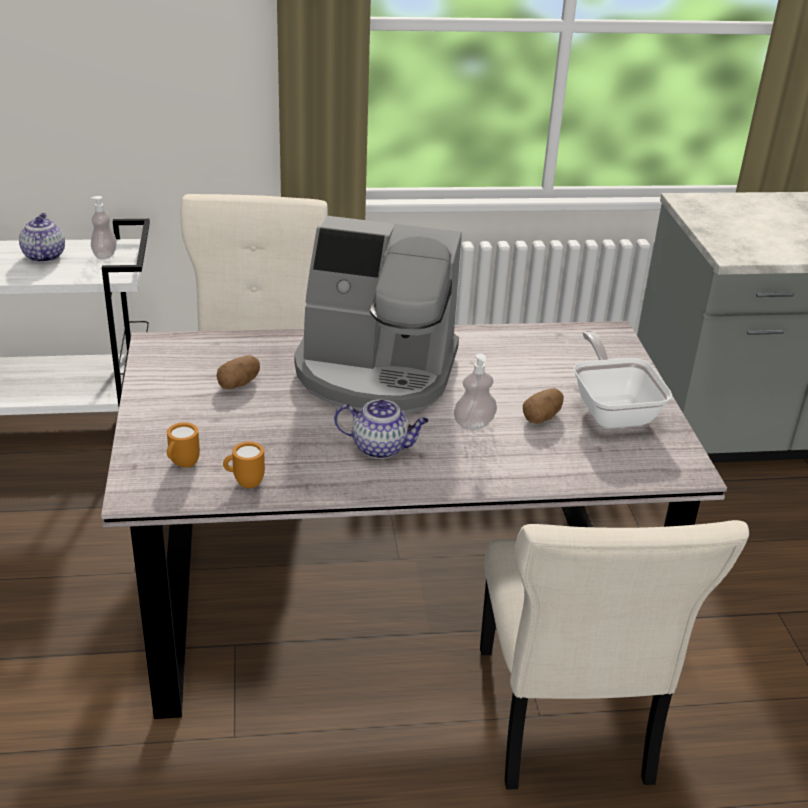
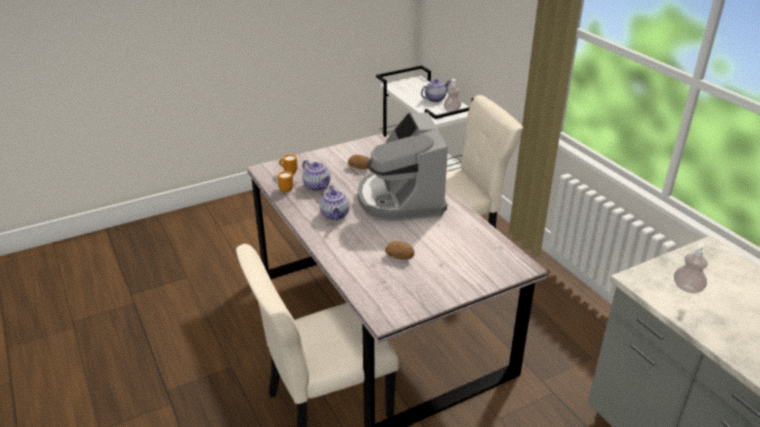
camera: 70 degrees right, 0 degrees up
(265, 443) = (317, 186): none -> teapot
(474, 424) = (376, 237): soap dispenser -> soap dispenser (687, 288)
(612, 410) = (428, 280): frying pan -> none

